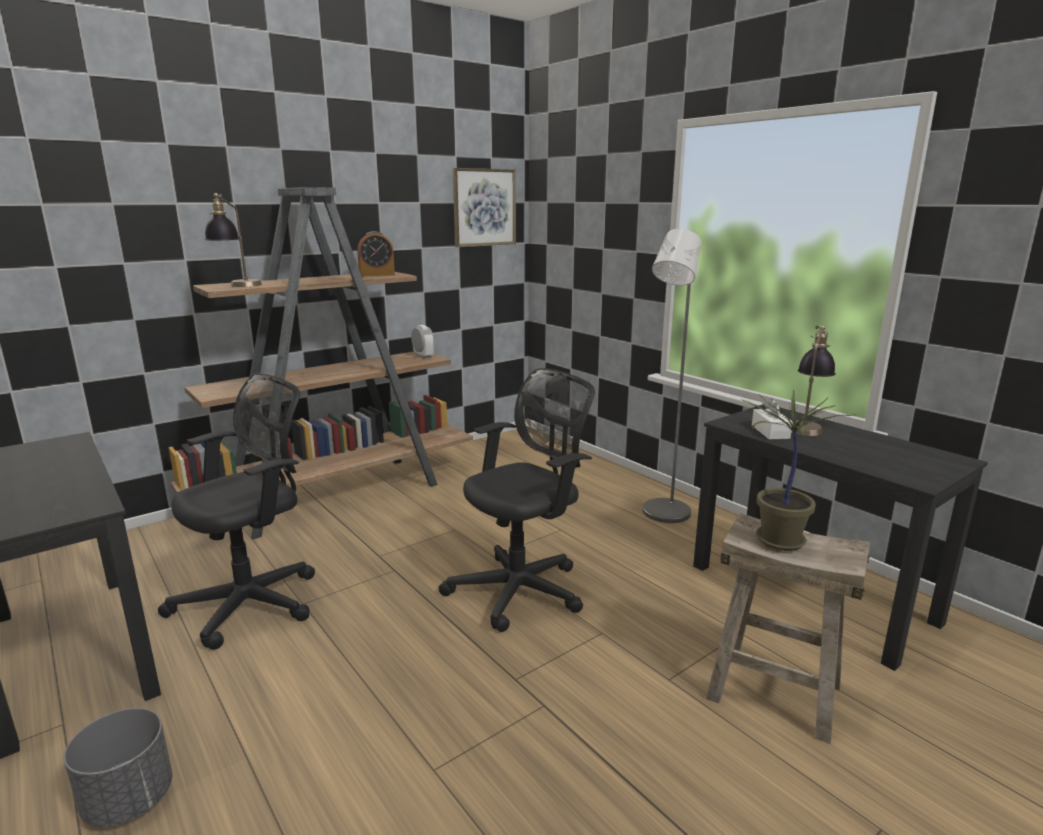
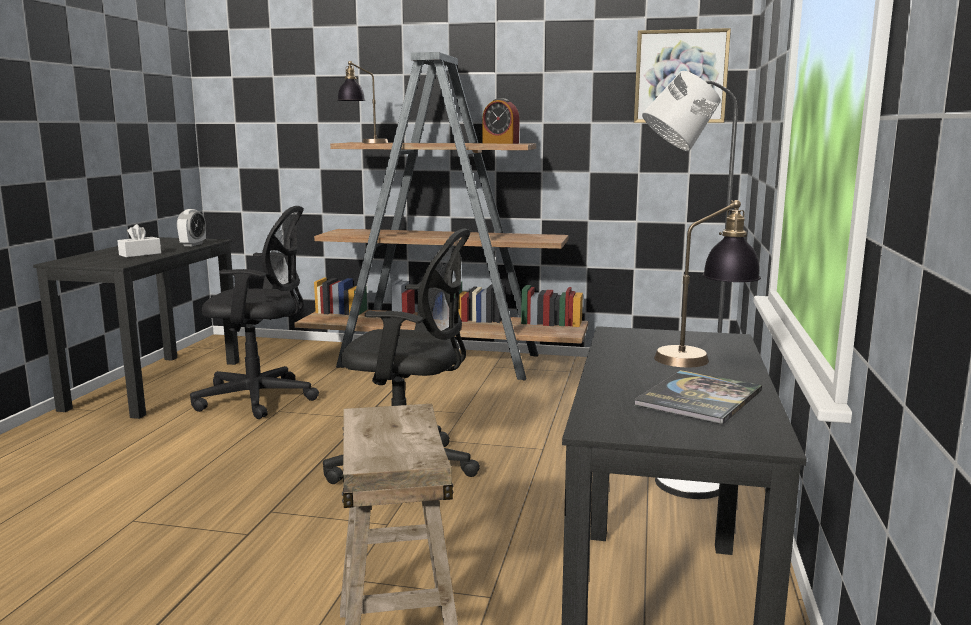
camera: 50 degrees right, 5 degrees down
(128, 800) = (43, 450): grey planter -> none
(423, 356) = (549, 238): alarm clock -> alarm clock (193, 244)
(770, 432) = (631, 349): white tissue box -> white tissue box (140, 254)
(779, 542) = (383, 430): potted plant -> none
(883, 449) = (699, 398): none -> book

